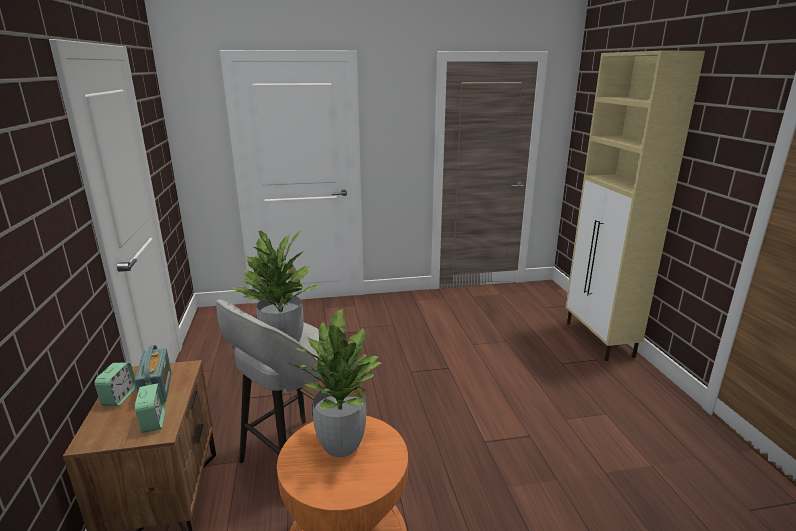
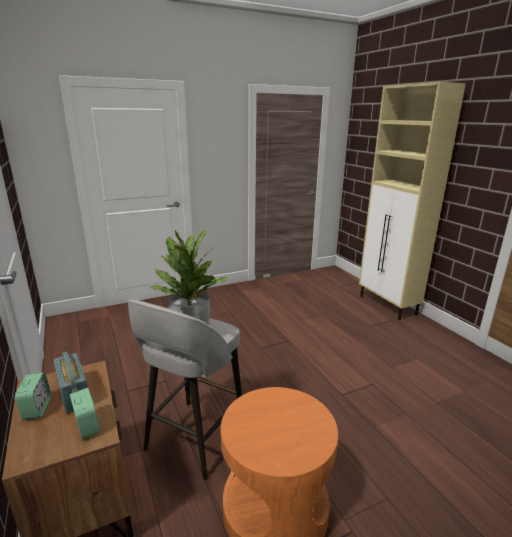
camera: 15 degrees left, 0 degrees up
(341, 445) = (272, 416): potted plant -> none

